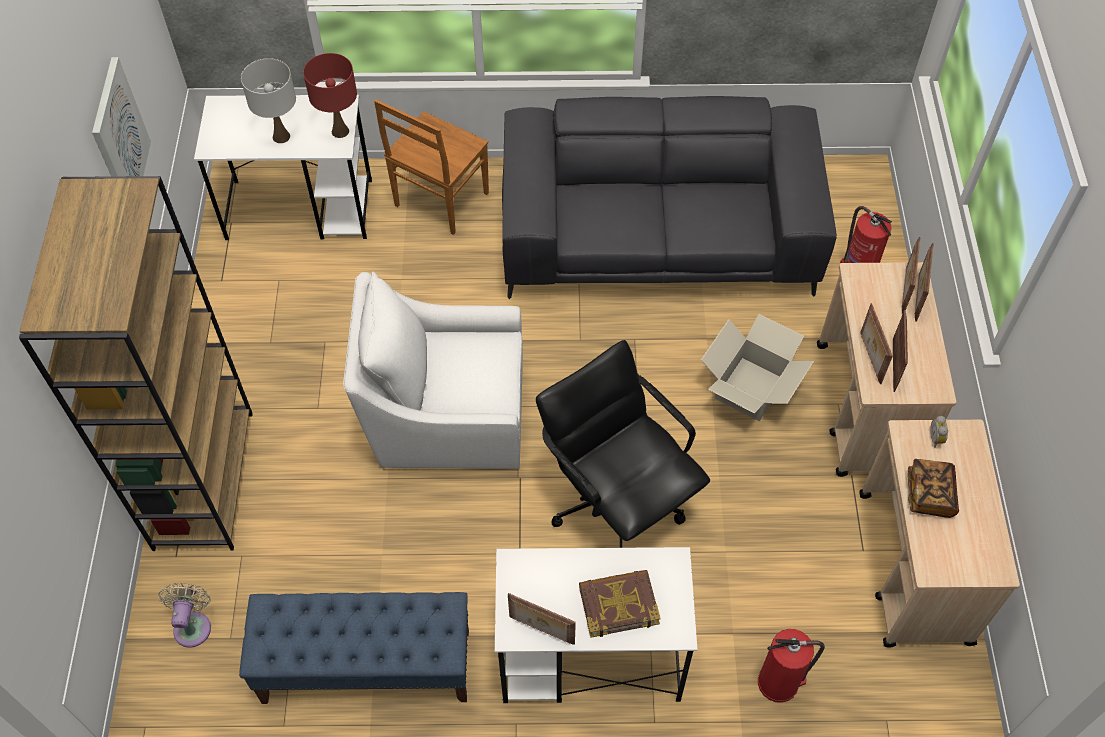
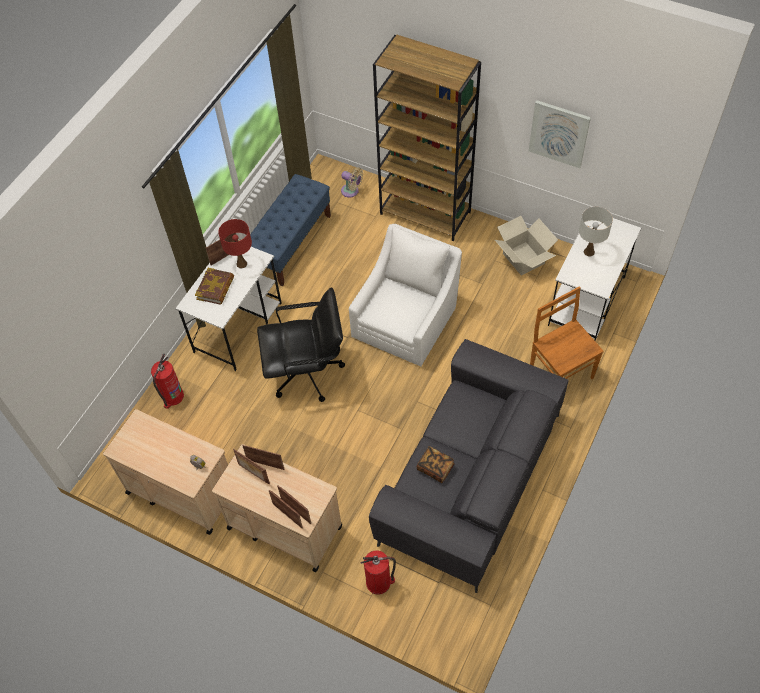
camera: 120 degrees right, 0 degrees up
(340, 131) = (580, 280): red table lamp -> red table lamp (241, 264)
(751, 389) = (333, 472): cardboard box -> cardboard box (523, 258)
(929, 494) = (173, 443): book -> book (435, 468)

